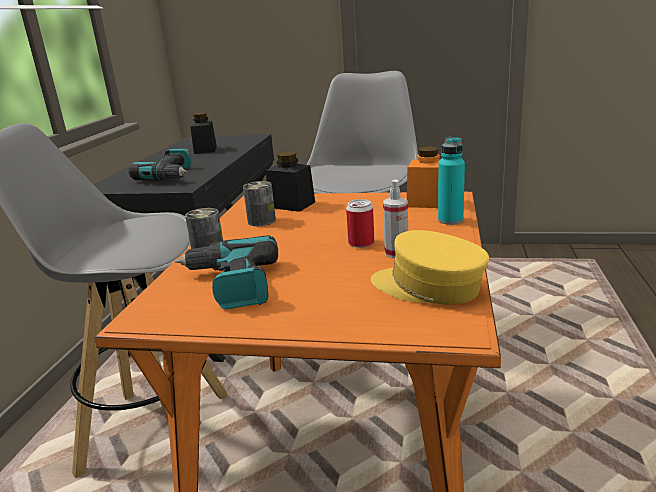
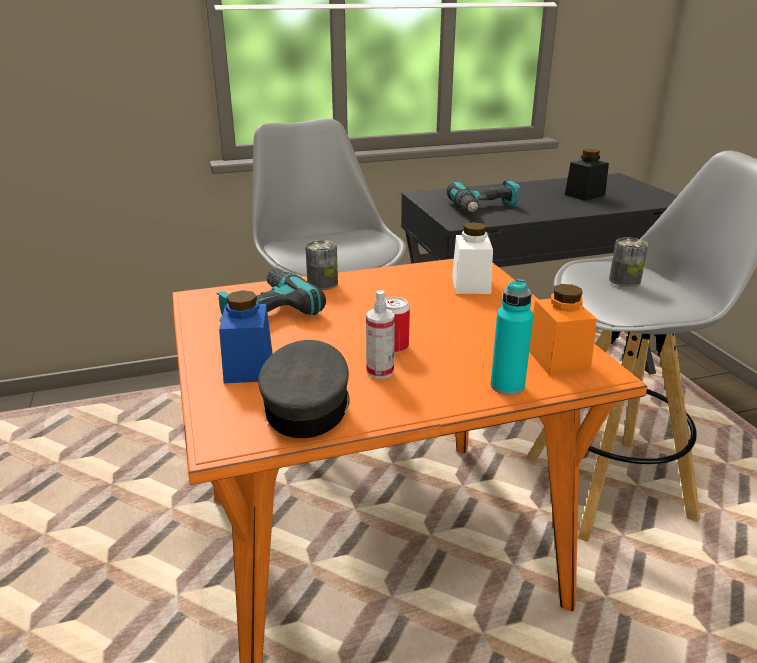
camera: 60 degrees right, 5 degrees up
(261, 221) = (413, 283): can -> can (624, 280)
(292, 205) = (471, 284): black jar -> white jar
(338, 305) = (249, 367): none -> blue jar
(428, 287) = (307, 406): yellow cap -> grey cap

